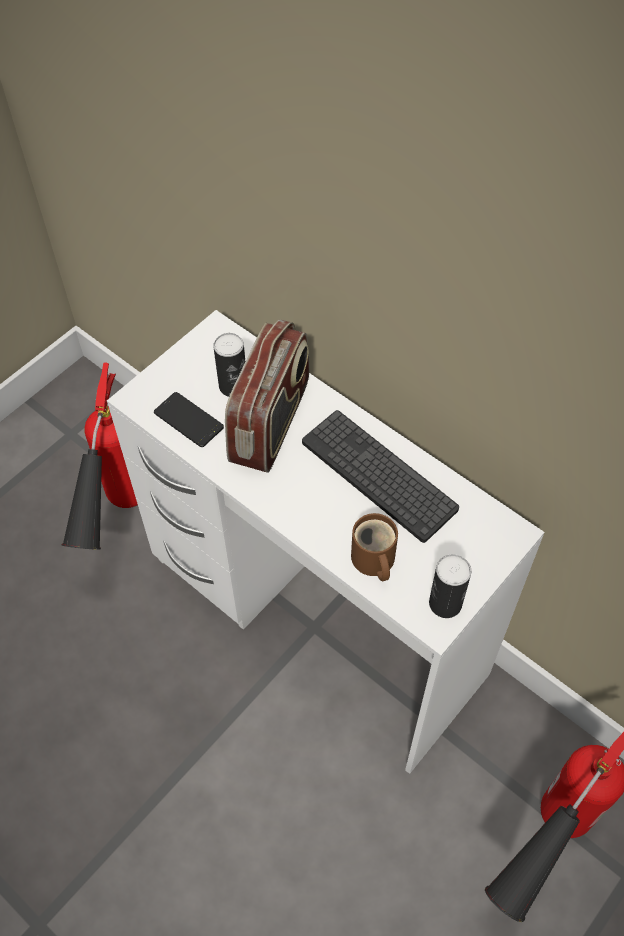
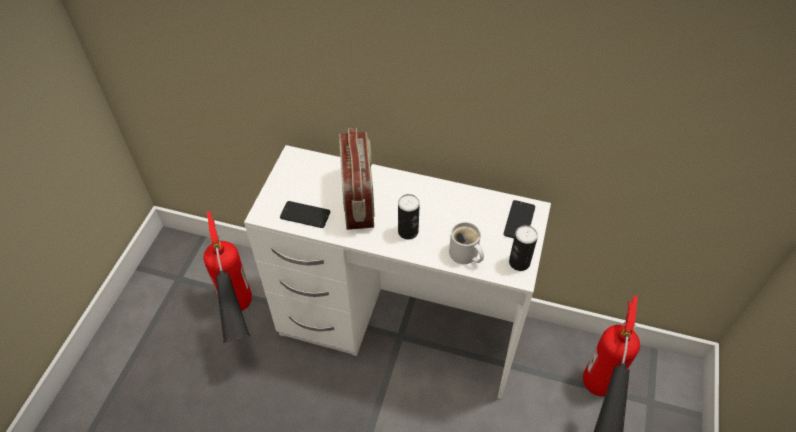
camera: 25 degrees left, 5 degrees down
(233, 386) = (322, 185): can -> can (408, 231)
(372, 561) = (464, 255): brown mug -> white mug
(378, 475) = (440, 205): keyboard -> none
(480, 541) = (519, 220): none -> phone

